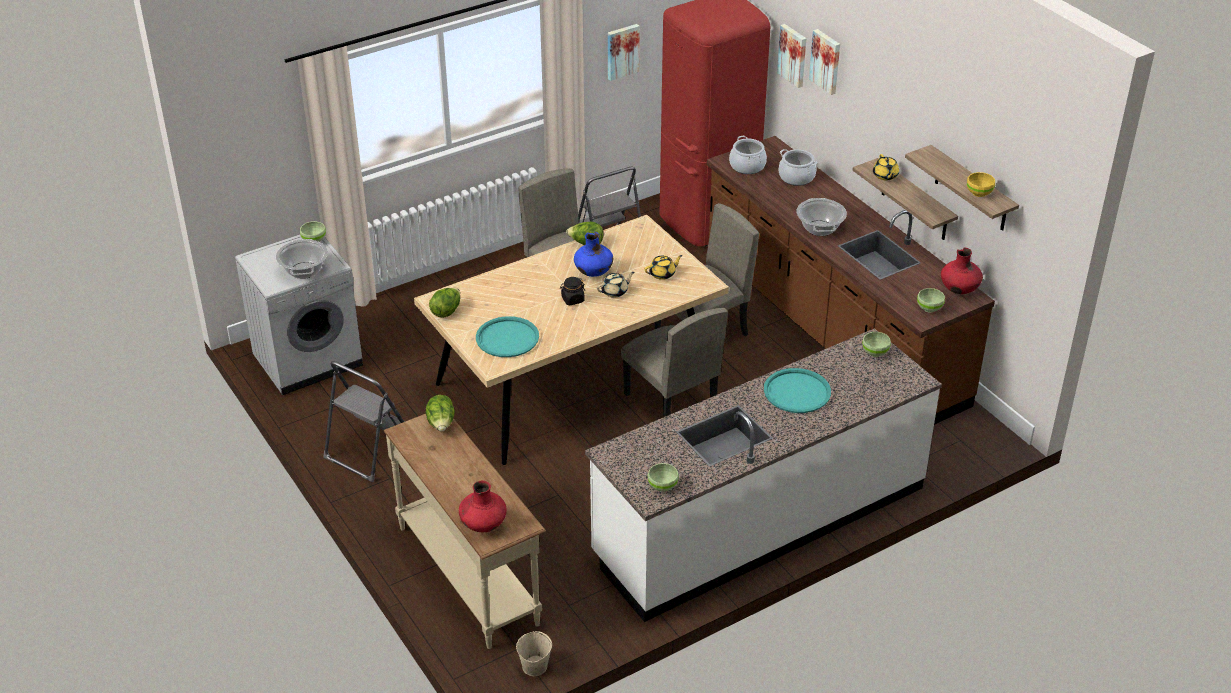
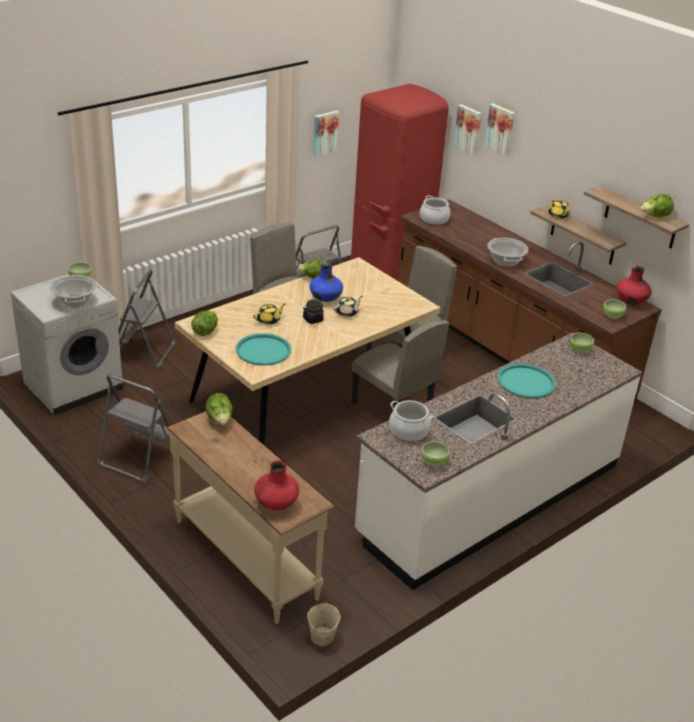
camera: 10 degrees left, 5 degrees down
(392, 319) = (143, 352): none -> grey step ladder
(663, 274) = (383, 299): yellow teapot -> yellow teapot (269, 320)
(796, 177) = (475, 227): cooking pot -> cooking pot (409, 431)
(979, 193) = (654, 216): yellow bowl -> lettuce

